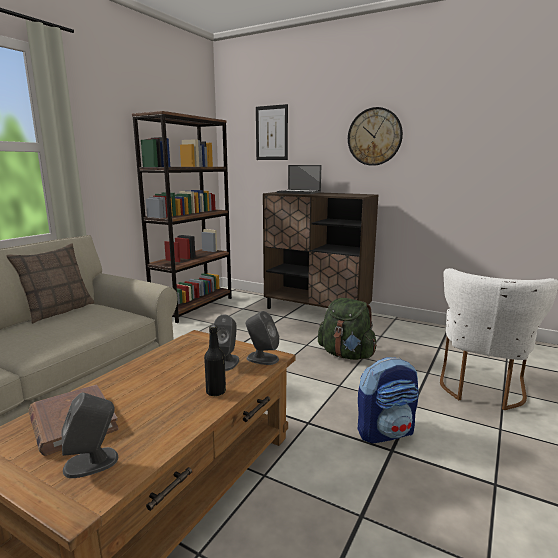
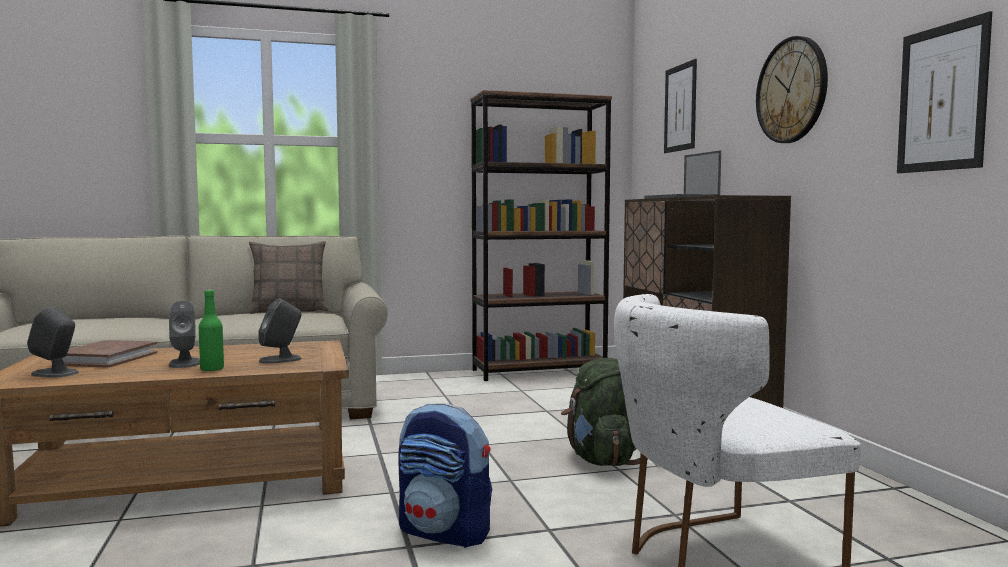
camera: 45 degrees right, 10 degrees down
(216, 392) = (212, 369): black bottle -> green bottle
(262, 358) = (313, 364): grey speaker -> grey speaker (184, 363)
(477, 155) = (942, 98): none -> picture

